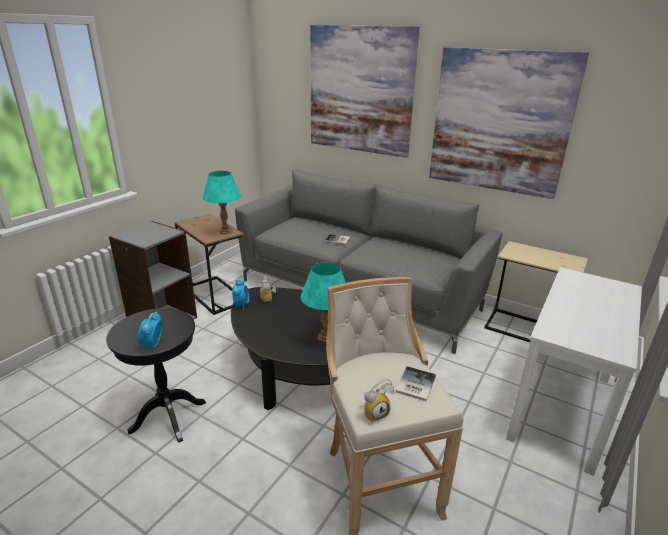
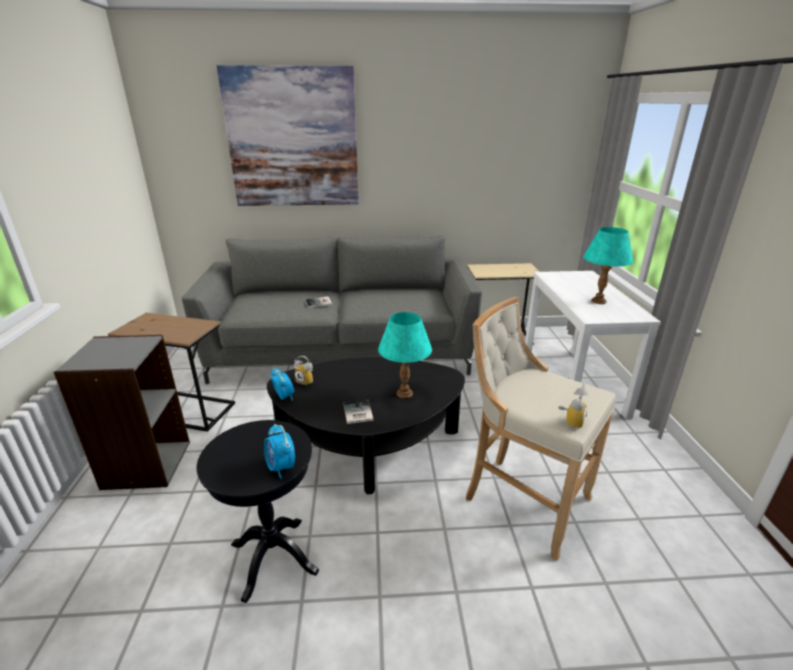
camera: 35 degrees left, 0 degrees up
(225, 231) = (195, 325): turquoise table lamp -> turquoise table lamp (598, 301)
(414, 384) = (563, 388): book -> book (357, 413)
(499, 122) = (445, 156): picture -> none

